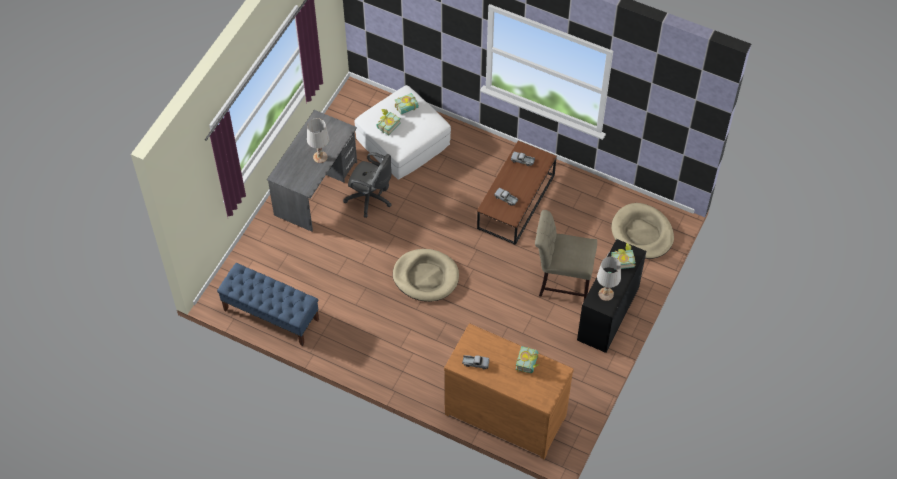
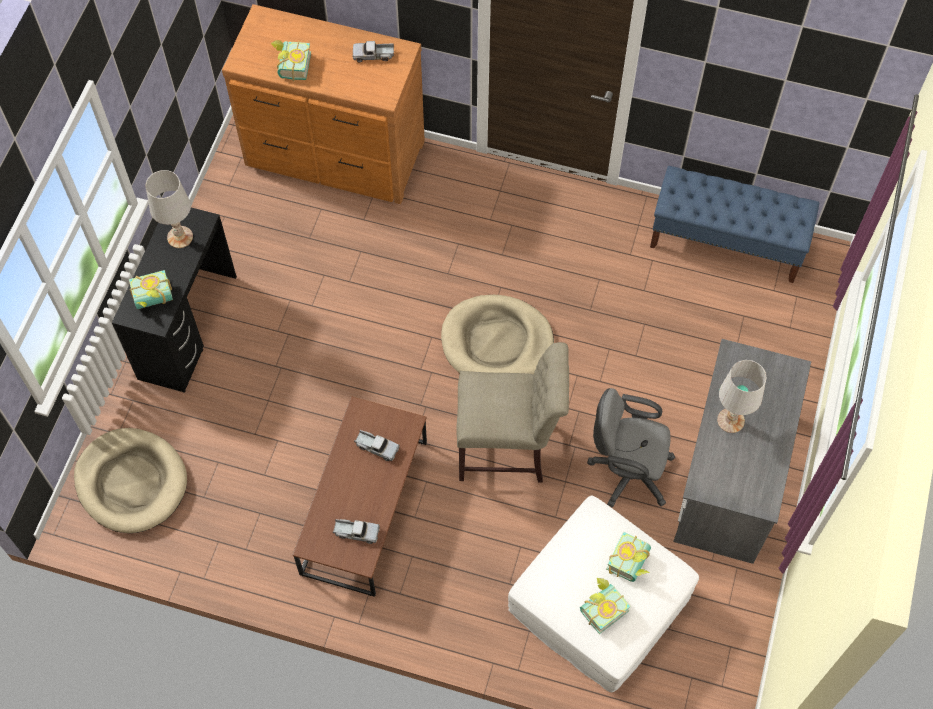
camera: 170 degrees right, 5 degrees up
(562, 282) = (268, 369): beige chair -> beige chair (508, 449)

